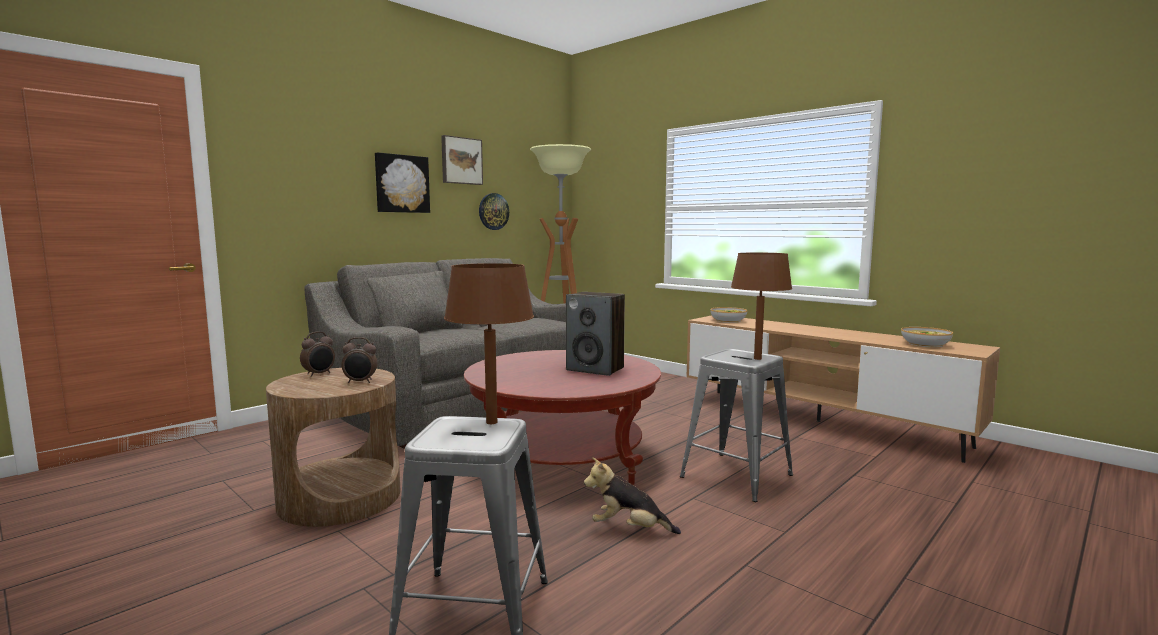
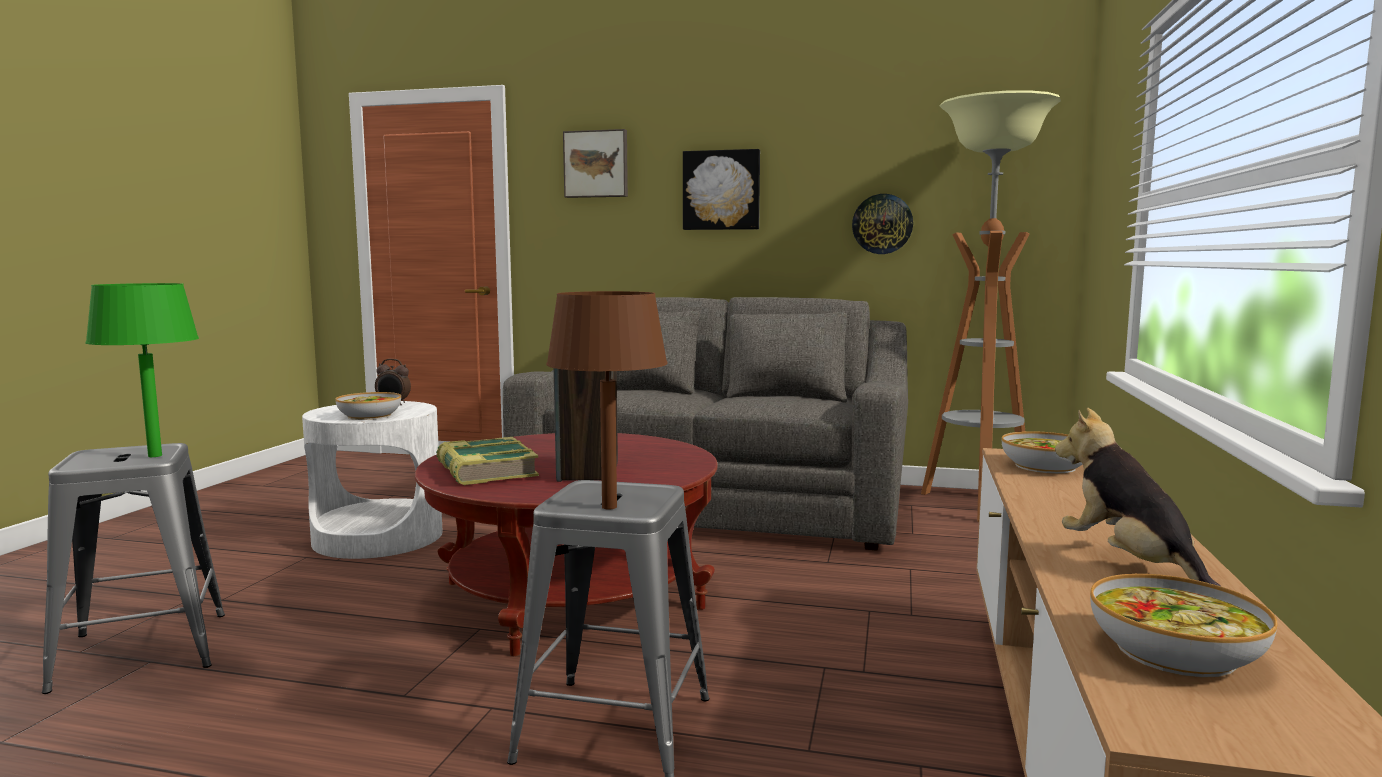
camera: 60 degrees right, 0 degrees up
(340, 497) = (378, 537): brown side table -> white side table
(360, 382) = (370, 416): alarm clock -> bowl
(461, 161) = (822, 147): picture -> picture (596, 164)
(491, 422) = (154, 456): brown table lamp -> green table lamp
(559, 383) = (486, 471): none -> book
(629, 529) = (359, 683): plush toy -> plush toy (1131, 566)

